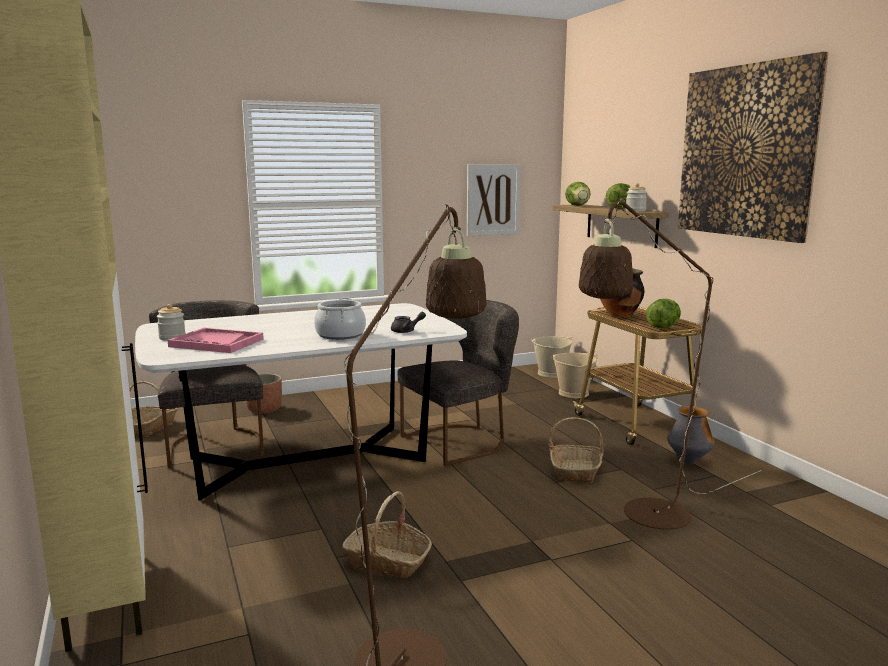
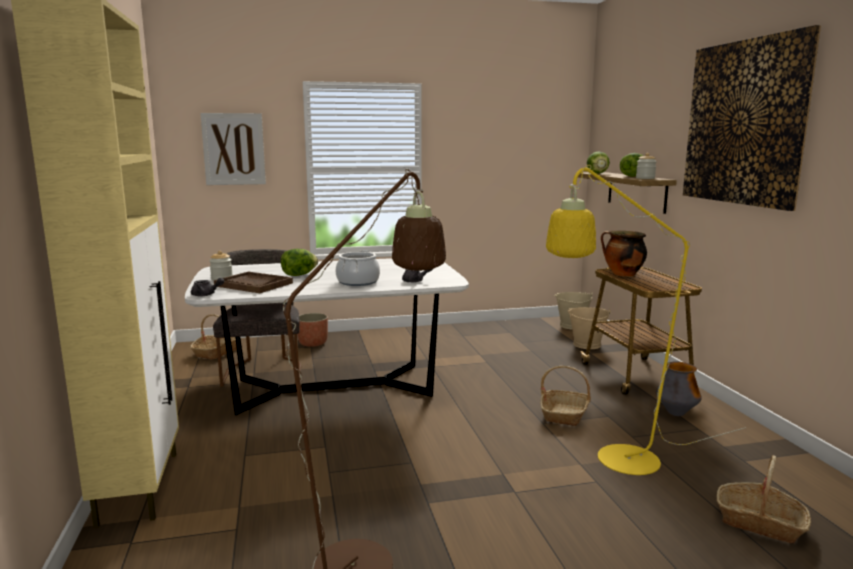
camera: 10 degrees right, 0 degrees up
(165, 358) = (206, 295): none -> grey teapot
(216, 343) = (253, 284): pink tray -> brown tray
(387, 561) = (370, 479): basket -> basket (760, 522)
(461, 441) = (470, 381): grey chair -> none
(493, 200) = (523, 167): picture -> picture (234, 149)
(645, 518) = (616, 463): brown floor lamp -> yellow floor lamp
(663, 327) = (659, 287): lettuce -> lettuce (299, 275)

